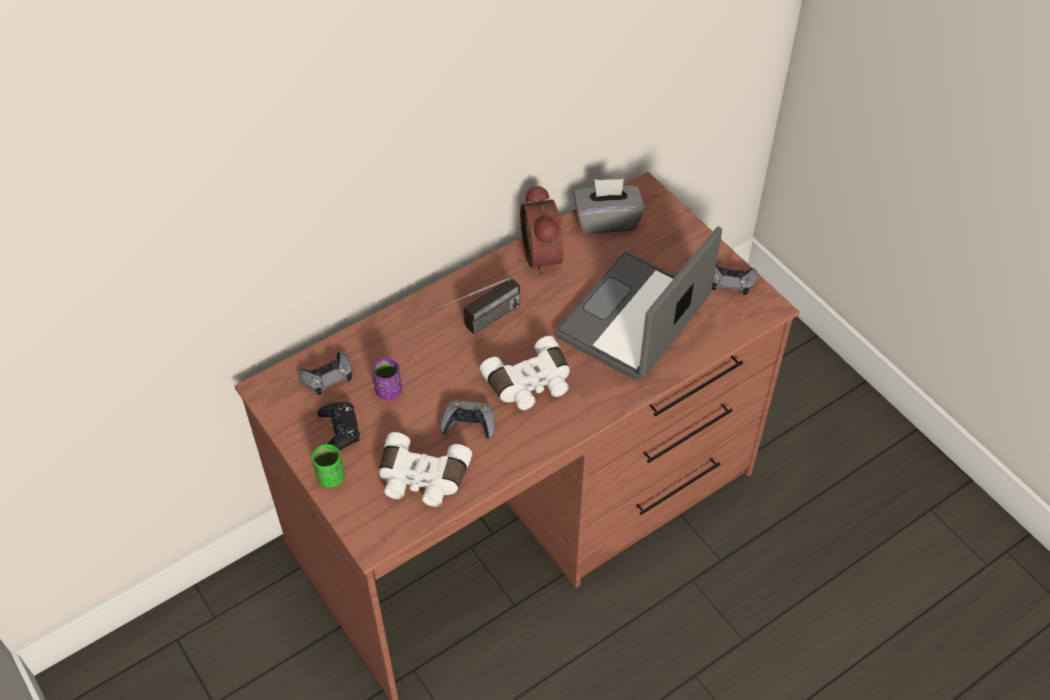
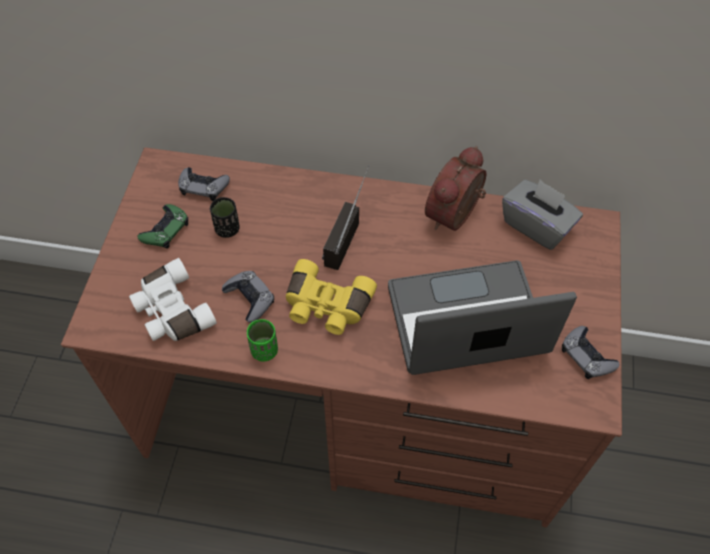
camera: 45 degrees right, 5 degrees up
(331, 477) = (121, 258): green cup -> green cup (264, 350)
(339, 430) = (165, 230): black game controller -> green game controller
(388, 391) = (227, 229): purple cup -> black cup
(480, 324) = (345, 231): radio -> radio turned 105 degrees clockwise
(530, 384) = (326, 306): white binoculars -> yellow binoculars

